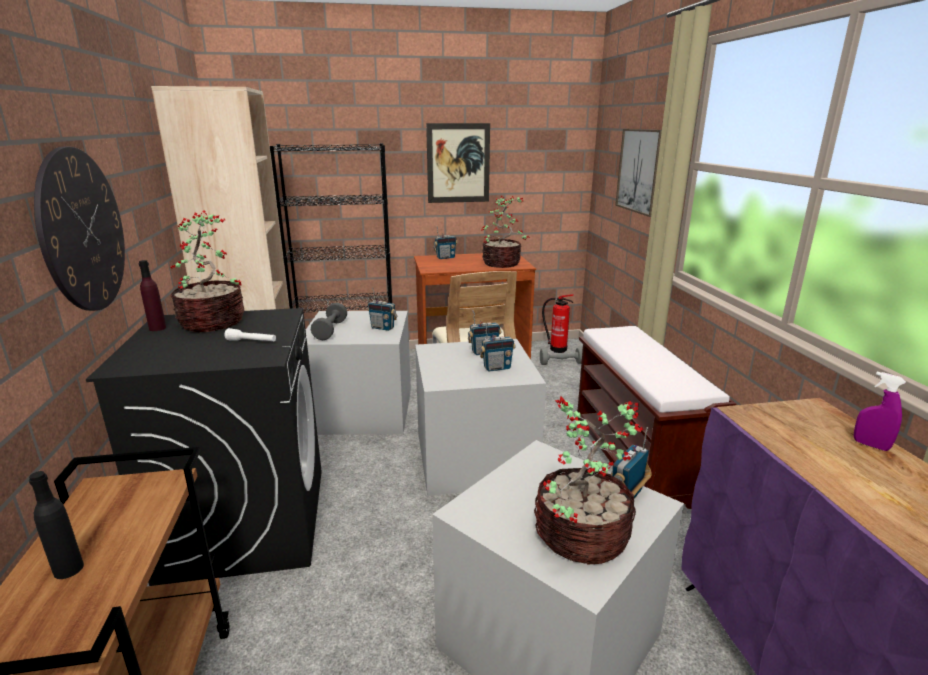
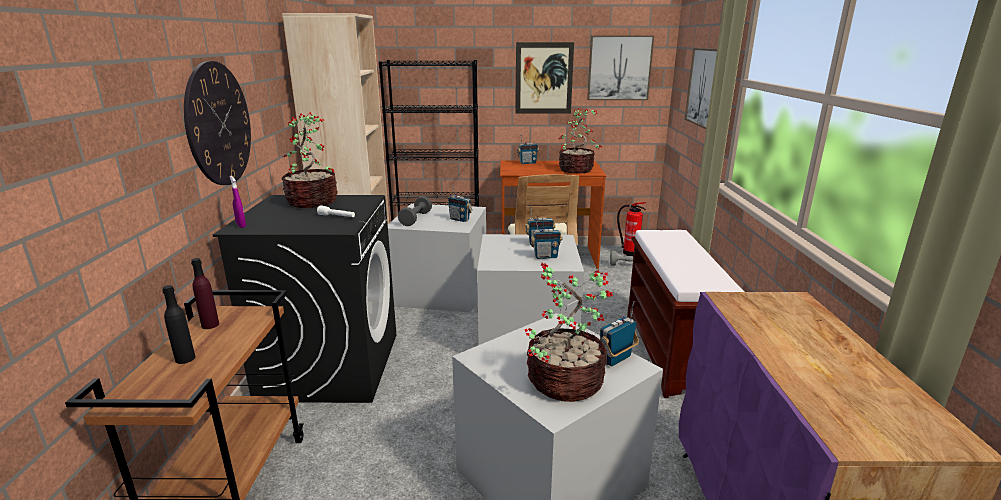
camera: 10 degrees right, 0 degrees up
(157, 328) = (271, 203): purple bottle -> purple bottle (210, 325)
(538, 151) = (619, 68): none -> picture
(870, 445) = (828, 330): purple spray bottle -> purple spray bottle (241, 225)

